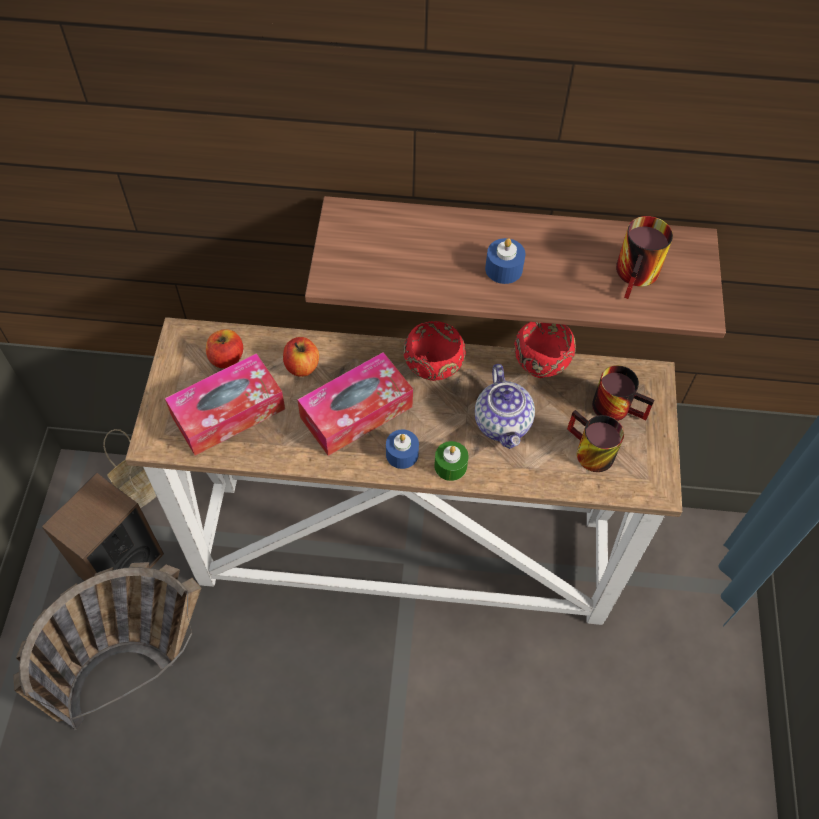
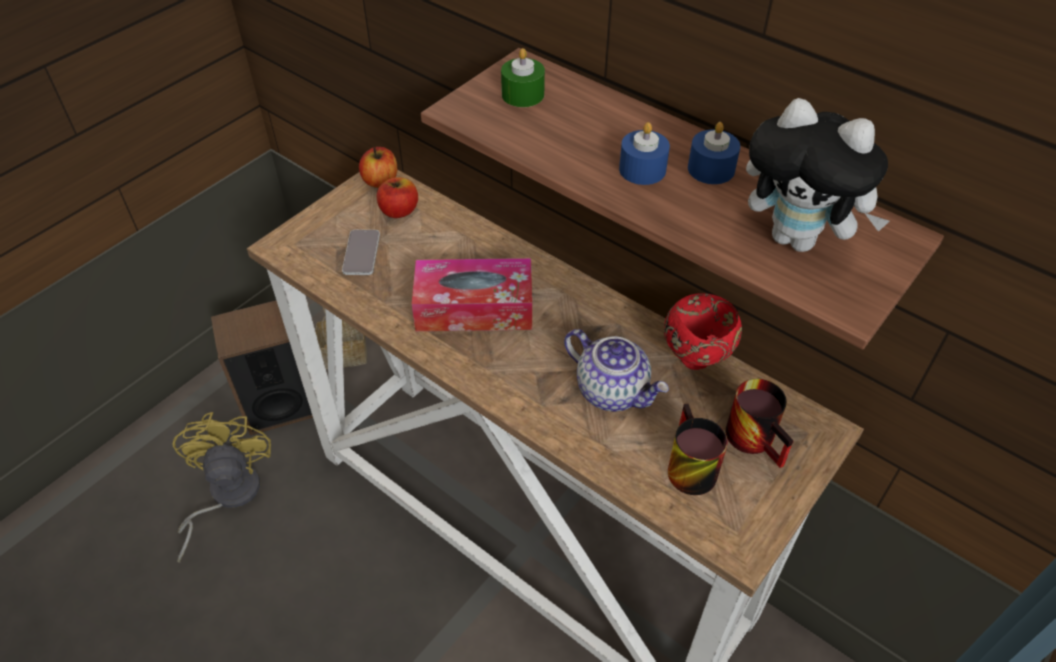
camera: 35 degrees right, 10 degrees down
(138, 667) = (226, 496): basket -> yellow fan
(228, 412) = (361, 253): tissue box -> phone
(302, 366) = (459, 247): apple -> apple (380, 181)
(402, 454) = (486, 365): blue candle -> blue candle (711, 169)
(434, 371) = (580, 309): red bowl -> none
(450, 466) = (525, 401): green candle -> green candle (523, 94)
(503, 423) = (613, 390): teapot -> teapot turned 75 degrees counterclockwise
(639, 276) = (798, 239): mug -> plush toy

